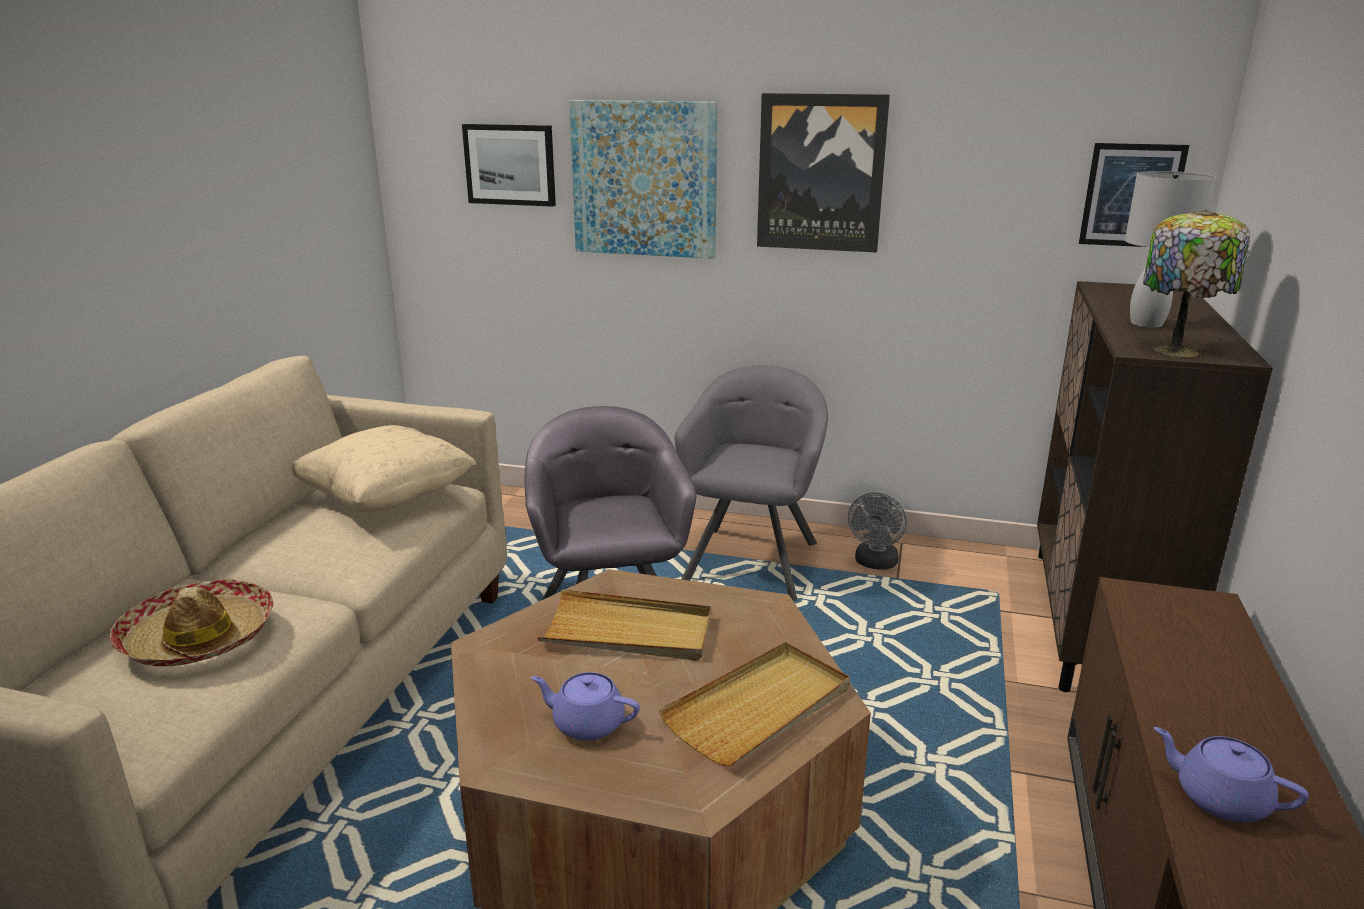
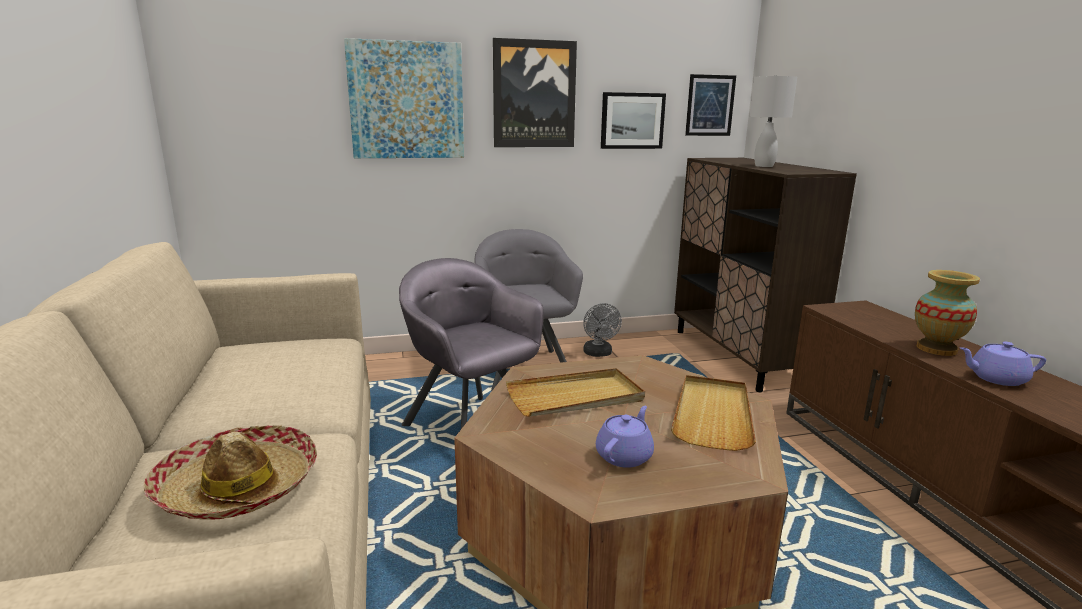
camera: 30 degrees left, 5 degrees down
(387, 500) = (291, 354): beige pillow -> none
(510, 164) = (289, 90): picture -> picture (632, 121)
(587, 723) = (624, 455): purple teapot -> purple teapot turned 135 degrees clockwise
(1178, 350) = (805, 171): table lamp -> none
(1205, 716) = (936, 349): none -> vase

